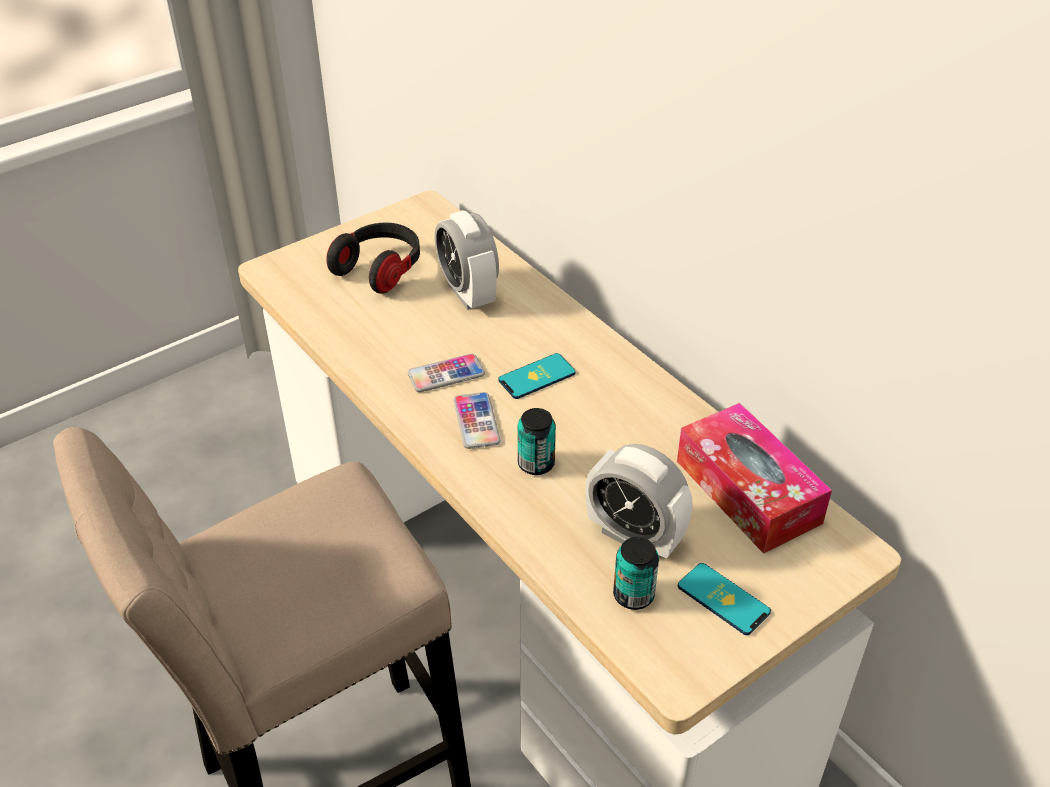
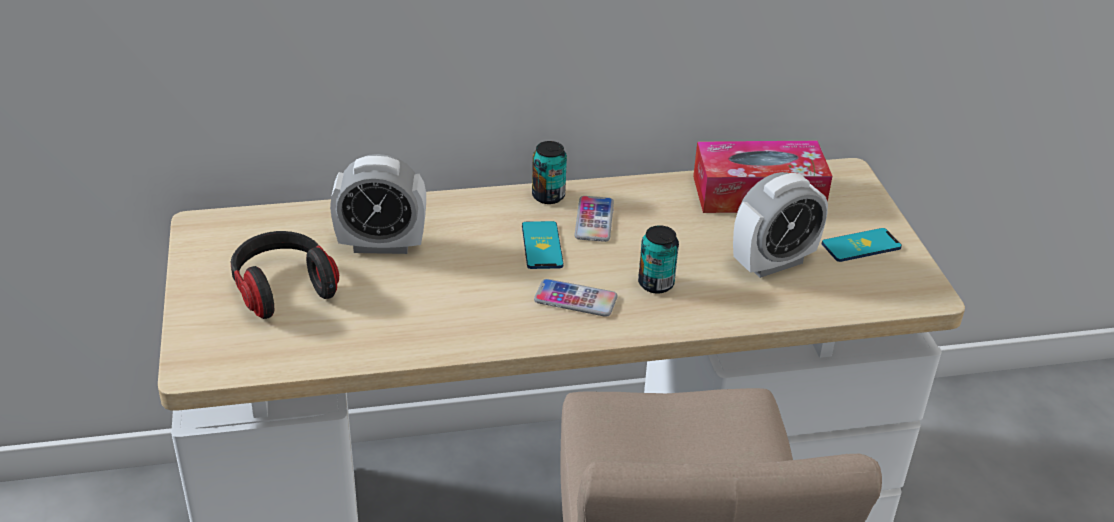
camera: 65 degrees left, 5 degrees down
(446, 374) = (494, 296): phone -> phone (594, 220)
(633, 595) = (835, 285): can -> can (548, 196)

